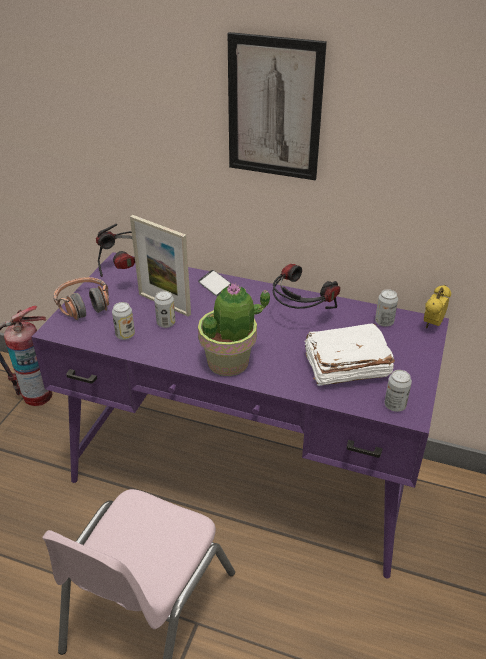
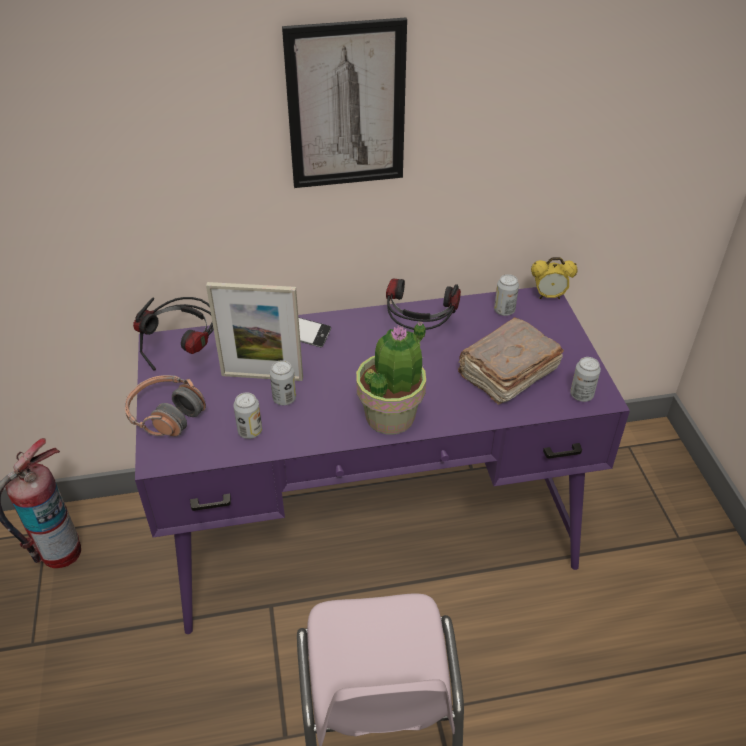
camera: 30 degrees left, 5 degrees up
(345, 366) = (506, 373): white book -> brown book
(432, 324) = (549, 296): alarm clock -> alarm clock turned 90 degrees counterclockwise

